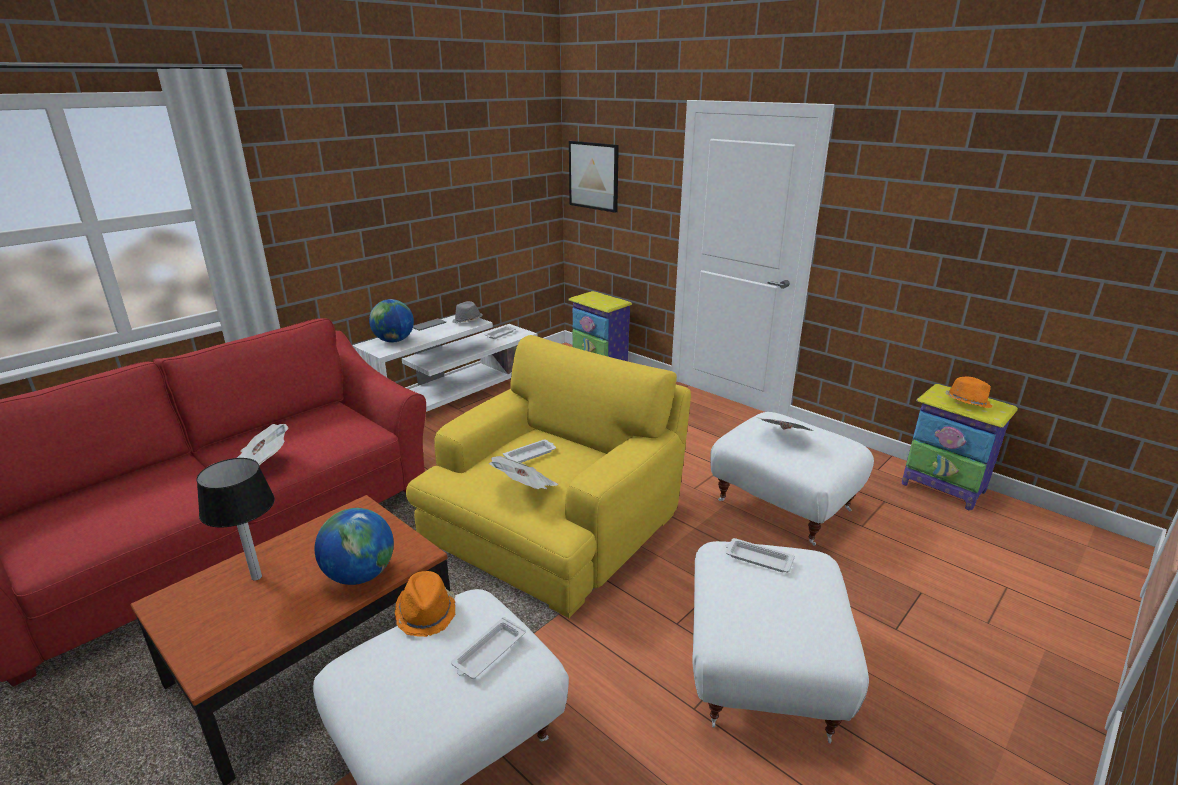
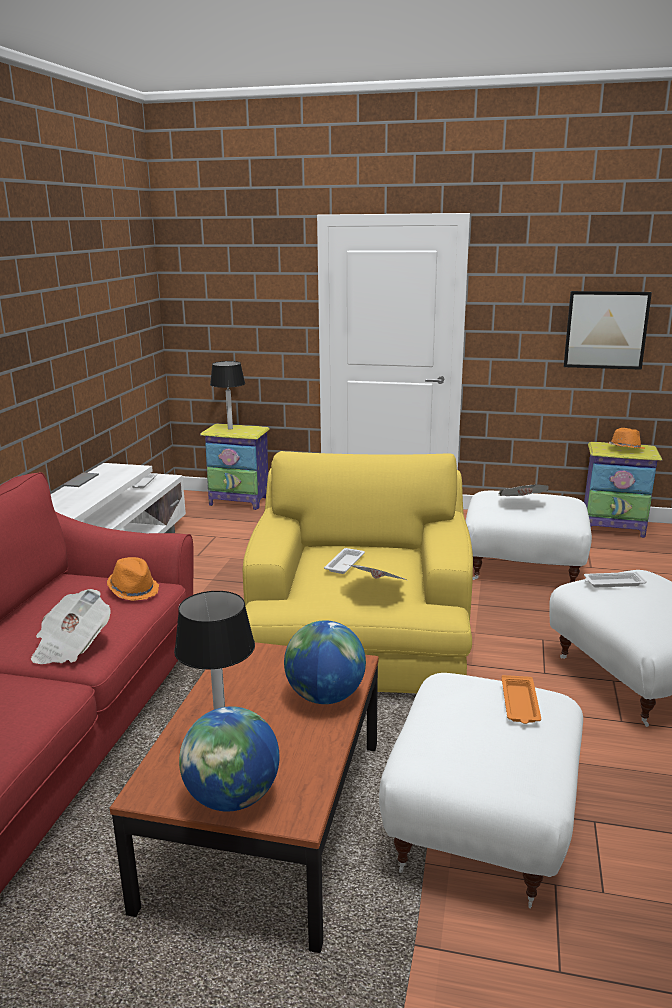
camera: 30 degrees left, 5 degrees down
(394, 341) = (65, 501): globe -> globe (232, 798)
(426, 613) = (429, 699): orange hat -> orange hat (134, 590)
(467, 321) = (122, 469): grey hat -> none
(488, 653) = (520, 704): white tray -> orange tray
(594, 176) = (205, 299): picture -> picture (606, 330)
(596, 298) = (230, 428): none -> table lamp

